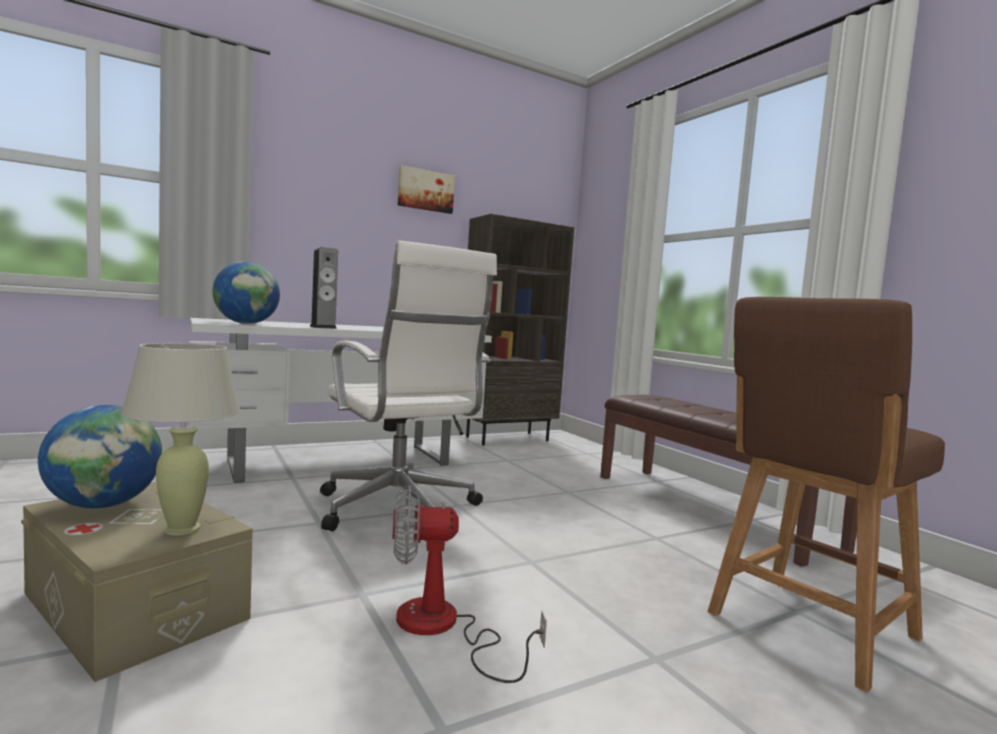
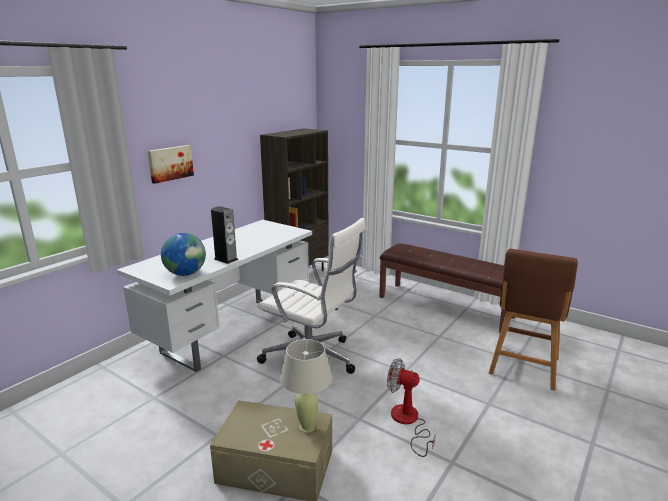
camera: 25 degrees left, 15 degrees up
(103, 505) = (246, 428): globe -> none
(425, 190) = (230, 121): picture -> picture (170, 163)
(442, 628) = (408, 422): fan -> fan turned 60 degrees clockwise

